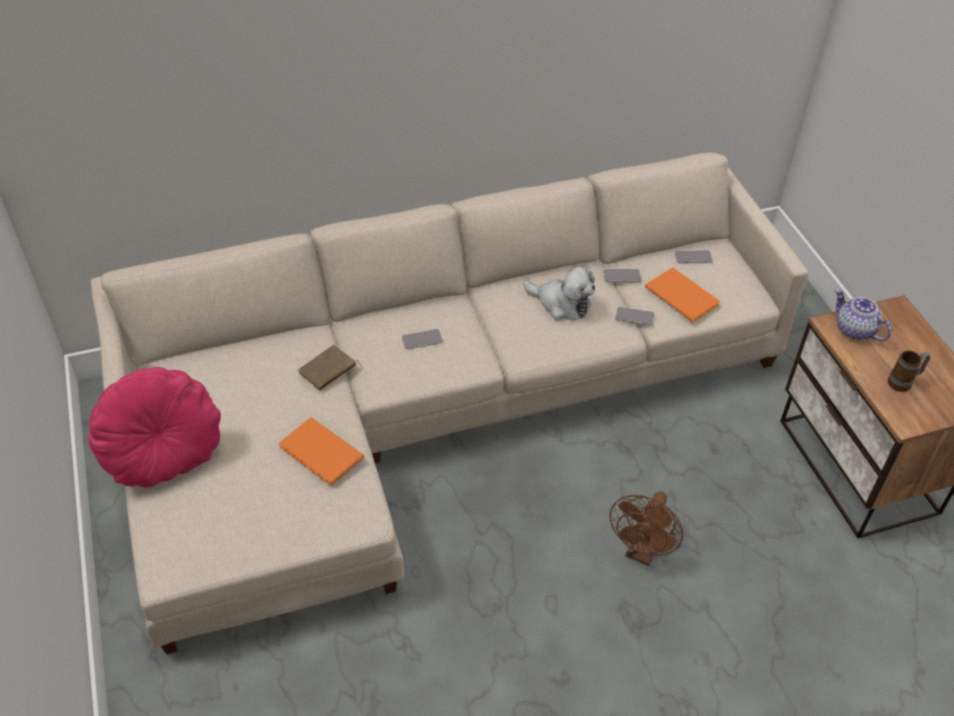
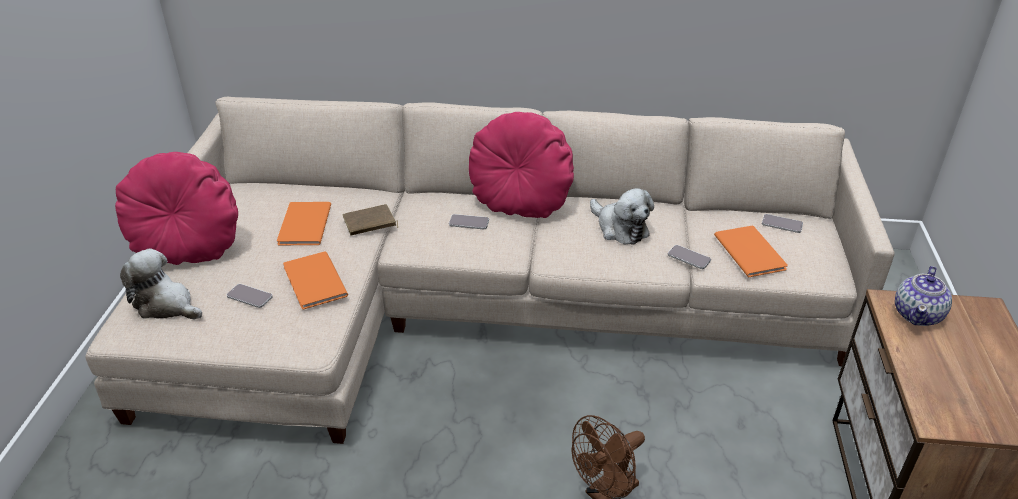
camera: 25 degrees right, 10 degrees down
(190, 527) = (166, 305): none -> plush toy
(263, 395) = (302, 226): none -> orange book
(457, 306) = (520, 206): none -> pink pillow
(621, 276) = (696, 222): phone -> phone (249, 296)
(855, 330) = (918, 314): teapot -> teapot turned 135 degrees counterclockwise
(903, 383) = (954, 380): mug -> none

